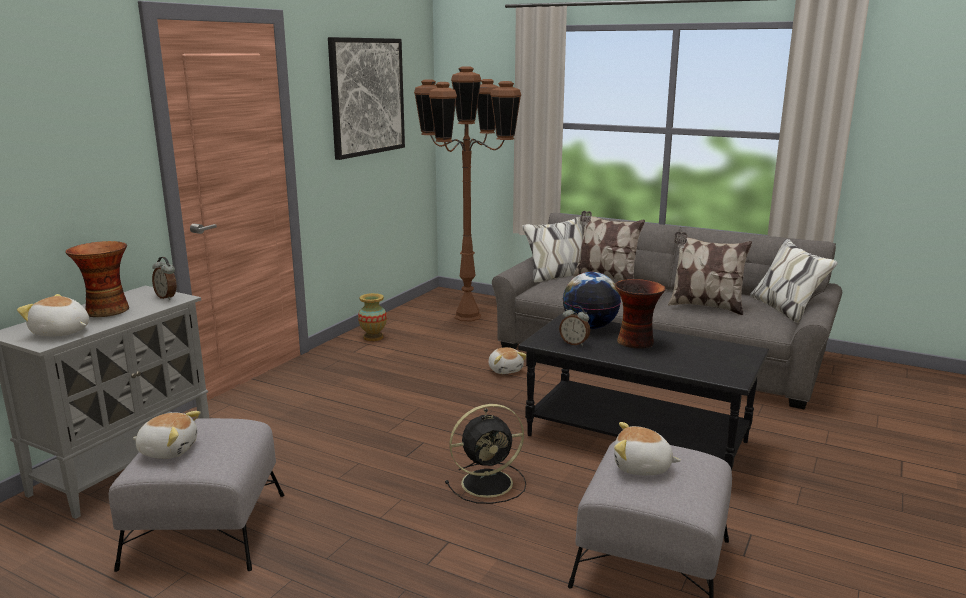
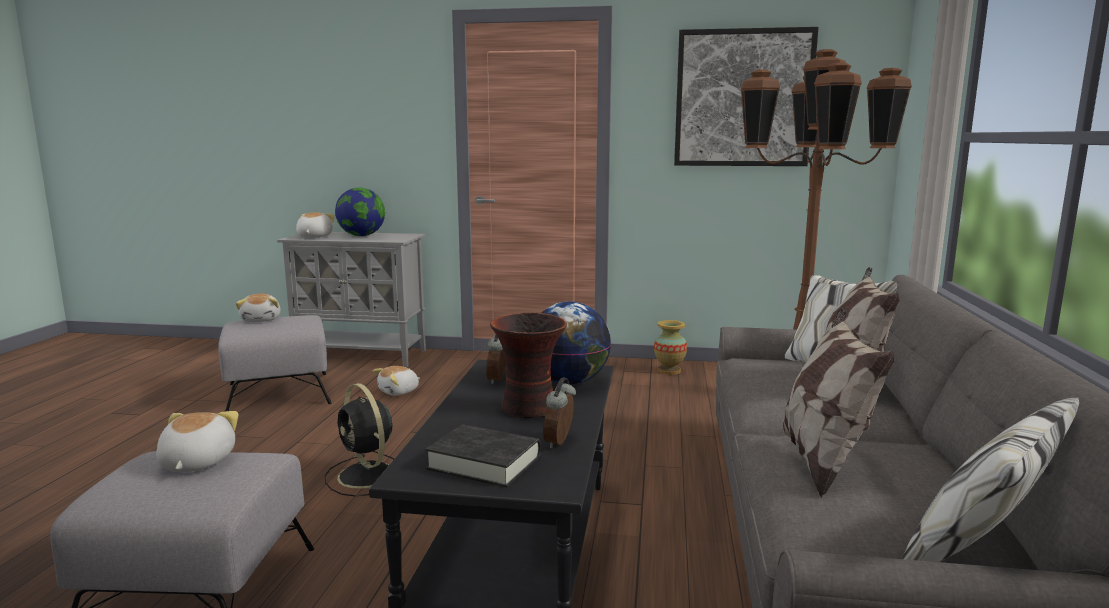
camera: 70 degrees right, 5 degrees down
(106, 310) = (361, 236): vase -> globe
(167, 297) = (397, 238): alarm clock -> alarm clock (560, 442)
(505, 370) = (658, 442): plush toy -> plush toy (399, 392)
(719, 361) = (484, 463): none -> black book

